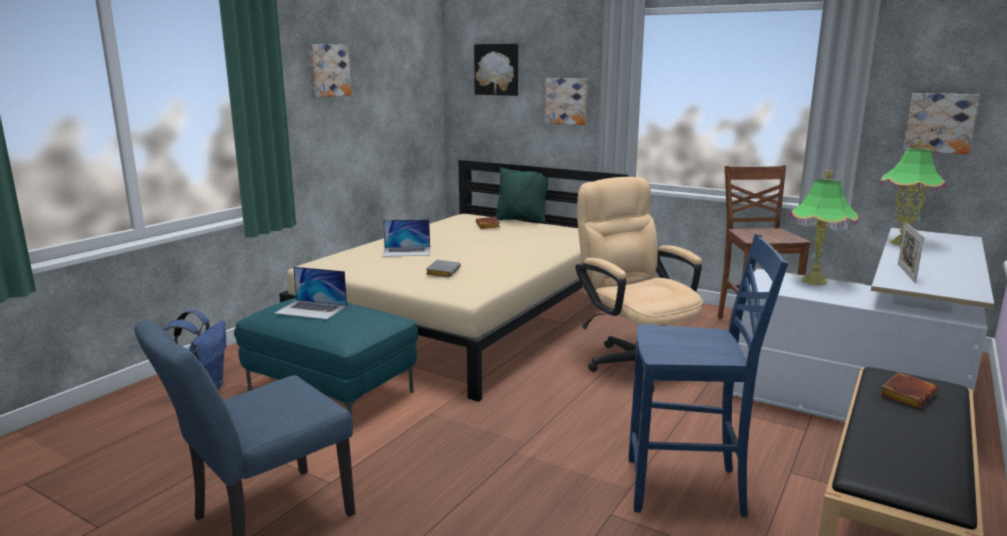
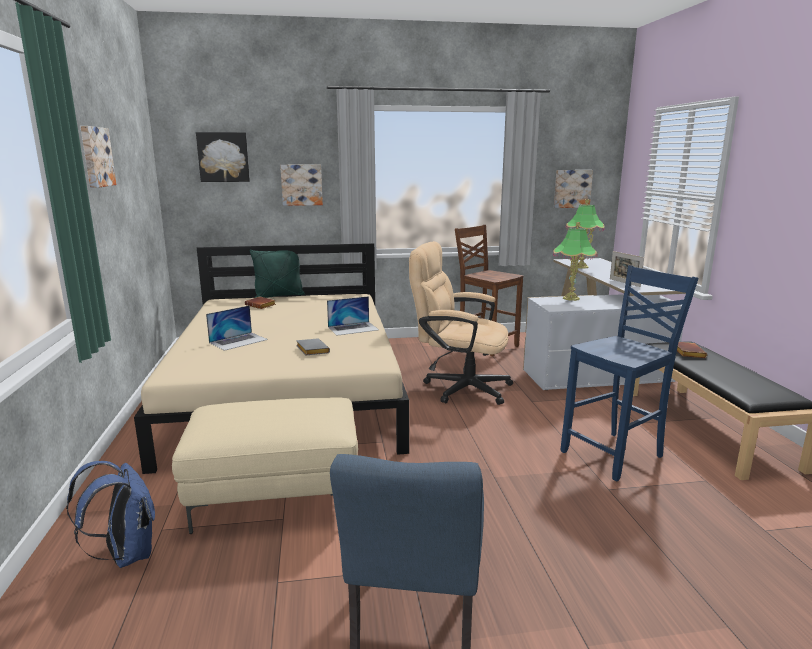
camera: 40 degrees left, 0 degrees up
(311, 309) = (258, 415): laptop -> laptop (353, 328)
(332, 392) = (276, 496): turquoise ottoman -> beige ottoman

